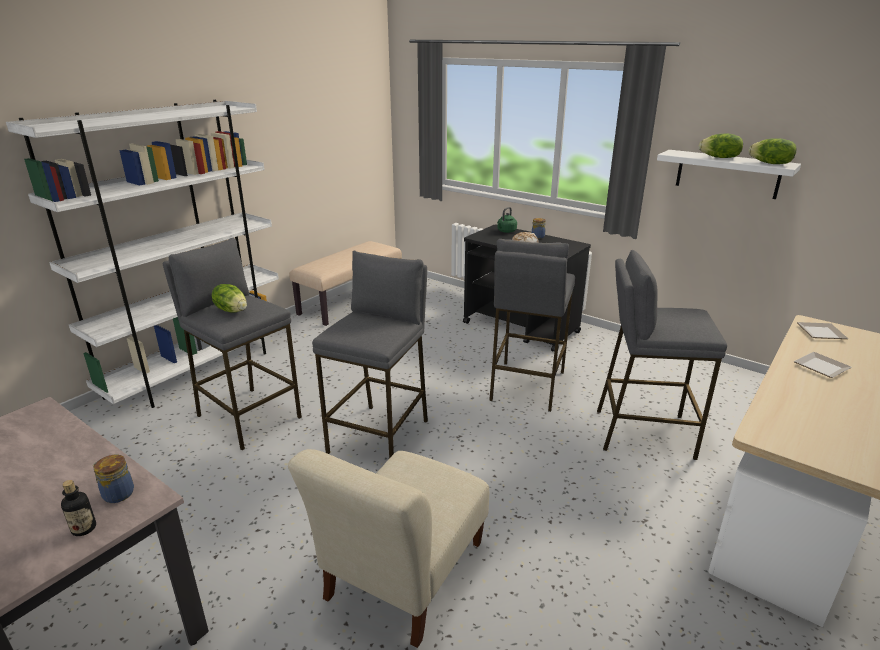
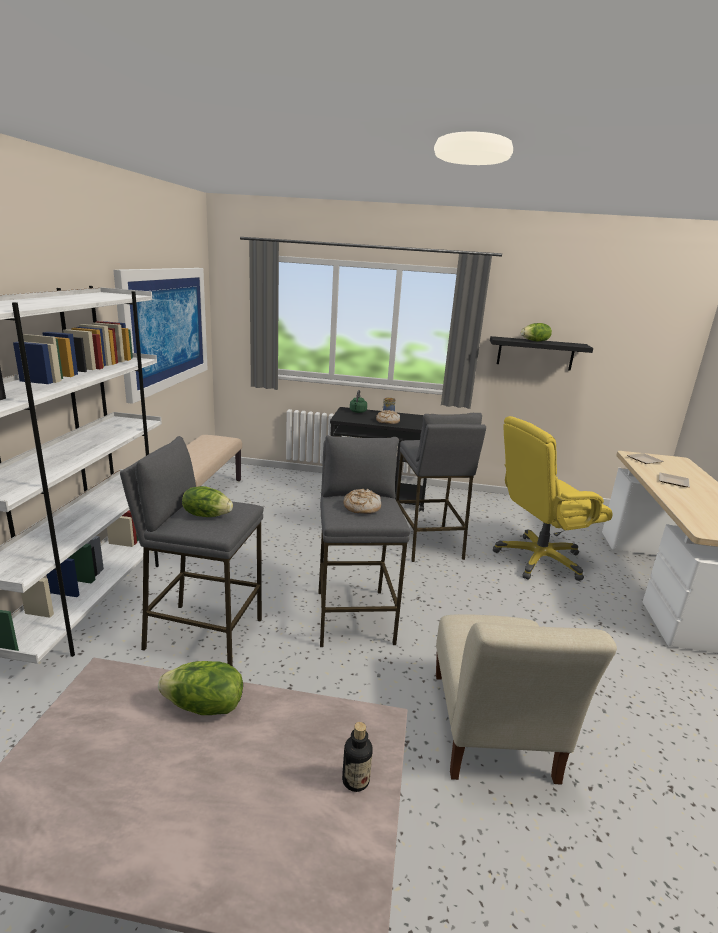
camera: 30 degrees left, 5 degrees down
(117, 494) = (338, 731): jar -> none
(319, 136) = (165, 328): none -> picture
(365, 326) = (361, 507): none -> bread
(643, 433) = (538, 559): grey stool -> yellow office chair
(727, 174) = (535, 353): white shelf -> black shelf
(770, 163) = (572, 344): lettuce -> lettuce (204, 706)

